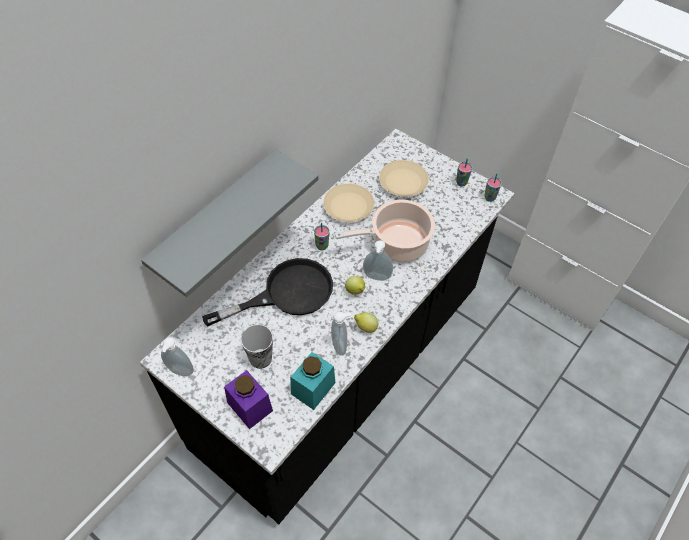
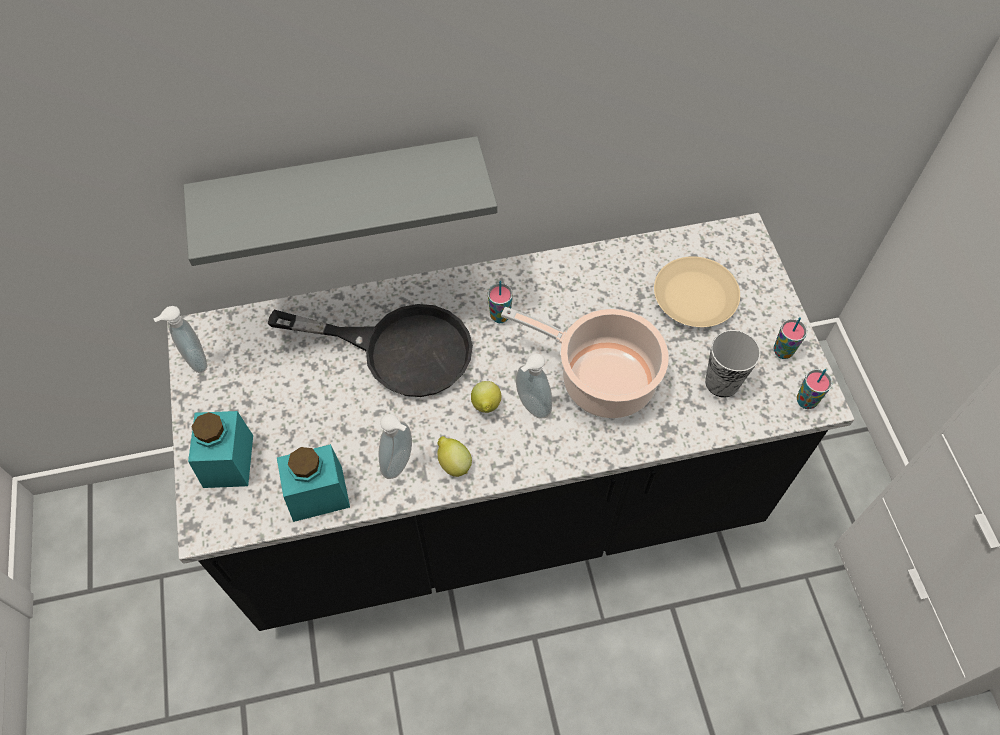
camera: 40 degrees right, 5 degrees up
(250, 406) = (228, 461): purple jar -> turquoise jar
(260, 358) = (294, 410): cup -> cup (722, 382)
(348, 207) = (584, 285): beige plate -> none

